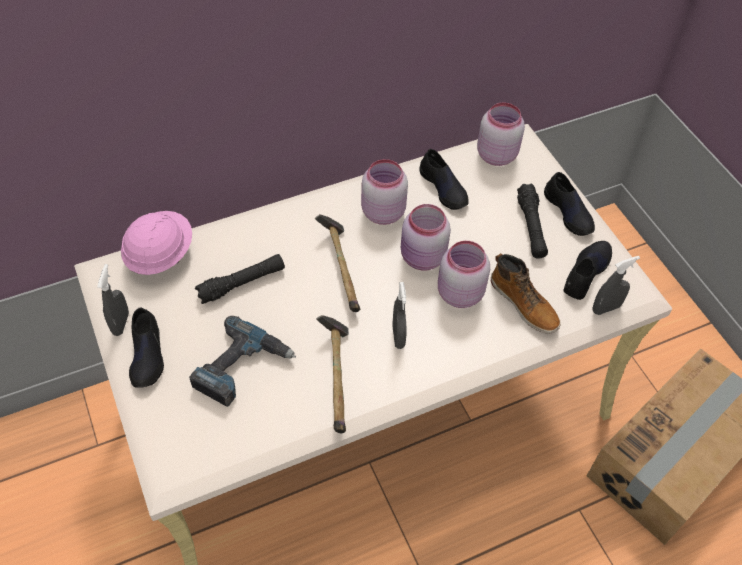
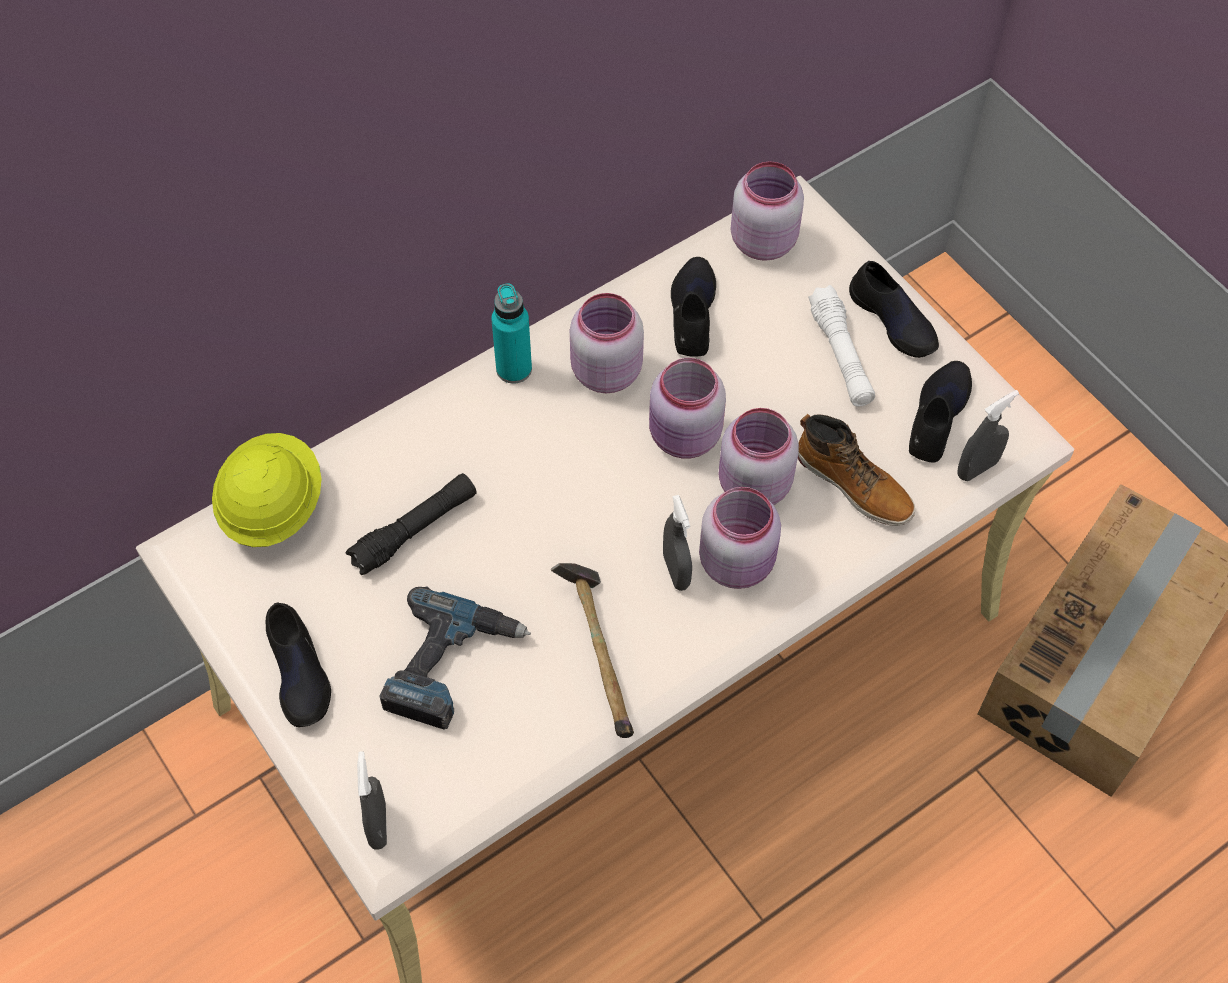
camera: 10 degrees left, 5 degrees up
(121, 323) = (243, 630): grey spray bottle -> grey spray bottle (378, 825)
(160, 255) = (271, 506): pink hard hat -> yellow hard hat
(327, 202) = (514, 369): none -> turquoise bottle
(341, 269) = (564, 478): hammer -> none
(439, 337) = (738, 561): none -> pink jar
(444, 188) = (692, 313): black shoe -> black shoe turned 135 degrees counterclockwise
(531, 227) = (840, 355): black flashlight -> white flashlight

